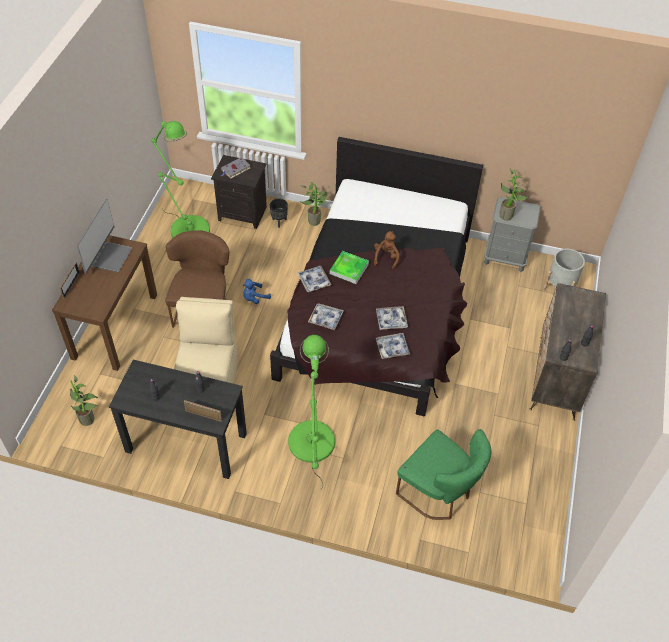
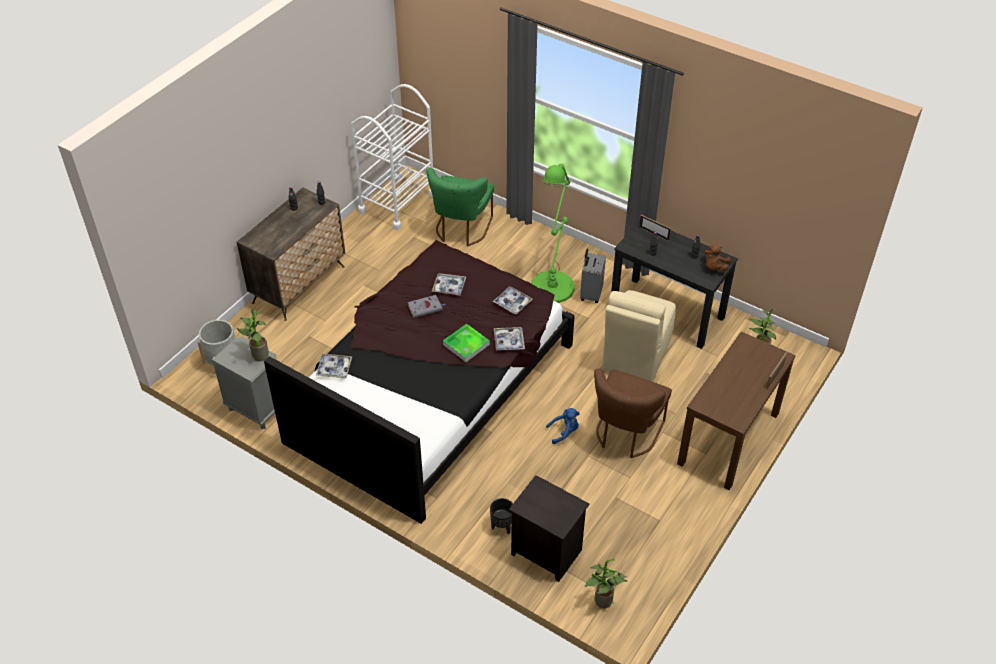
camera: 160 degrees left, 5 degrees down
(108, 257) = (732, 400): monitor -> none
(187, 227) = (625, 550): green floor lamp -> none
(235, 169) = (553, 508): grey book -> grey book (426, 308)
(270, 443) = (590, 294): none -> grey suitcase
(314, 220) = (455, 517): potted plant -> potted plant (601, 603)
(386, 257) = (419, 349): brown plush toy -> brown plush toy (714, 267)
(392, 348) = (461, 265): tray -> tray (334, 369)
(439, 493) = (461, 230): green chair -> green chair turned 135 degrees counterclockwise
(530, 514) = (397, 203): none -> white cart

